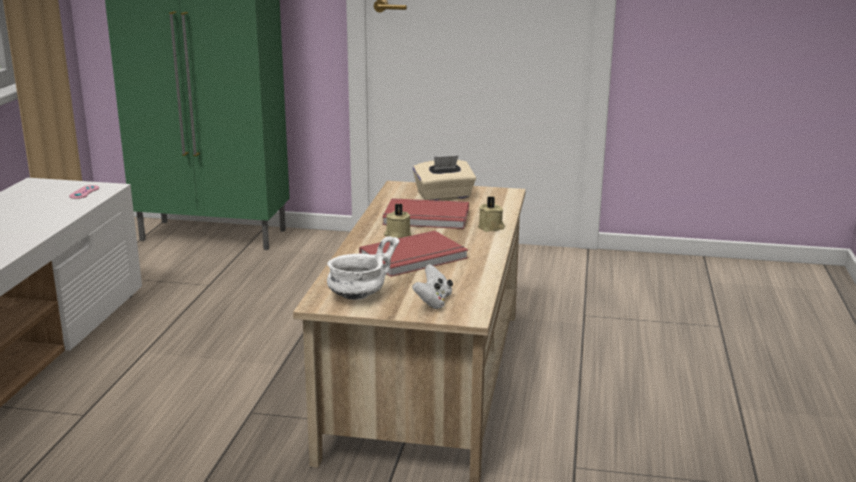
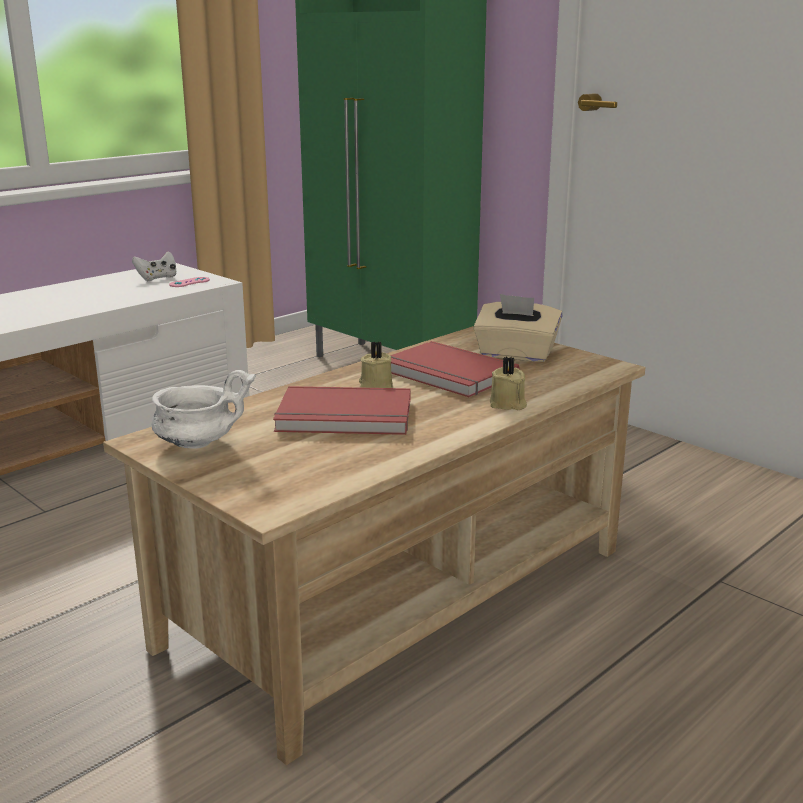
camera: 35 degrees right, 0 degrees up
(433, 302) = (262, 477): white game controller -> white game controller (157, 278)

